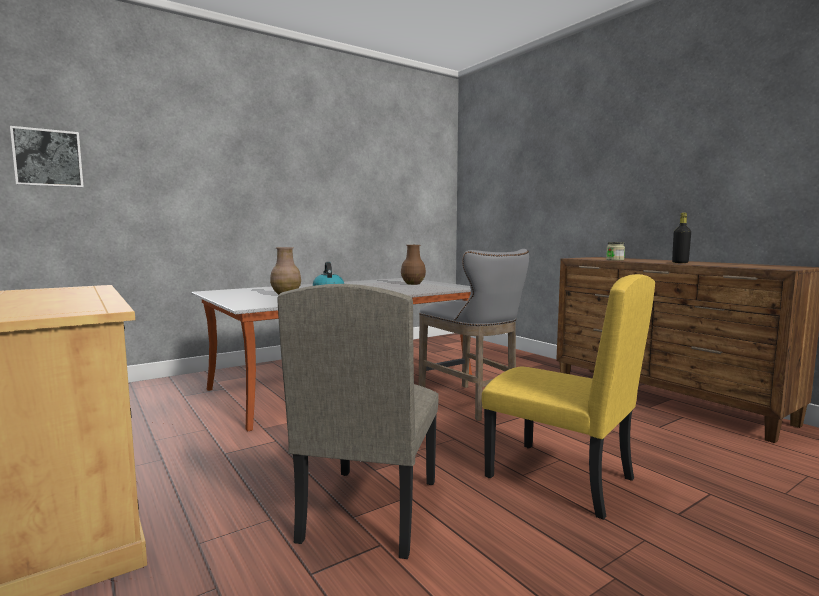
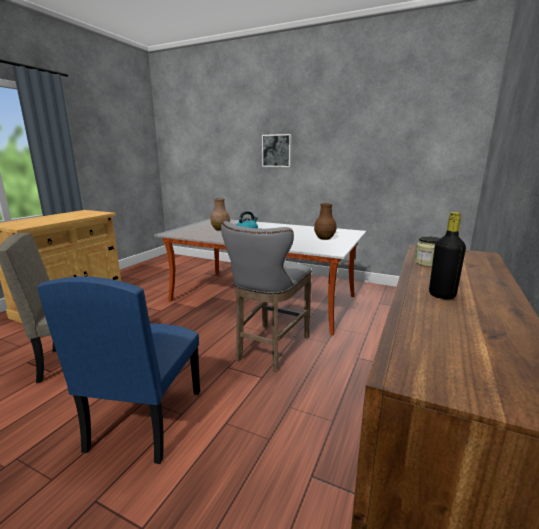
camera: 60 degrees right, 10 degrees up
(48, 158) = (182, 142): picture -> picture (277, 150)
(559, 478) = (146, 419): yellow chair -> blue chair

